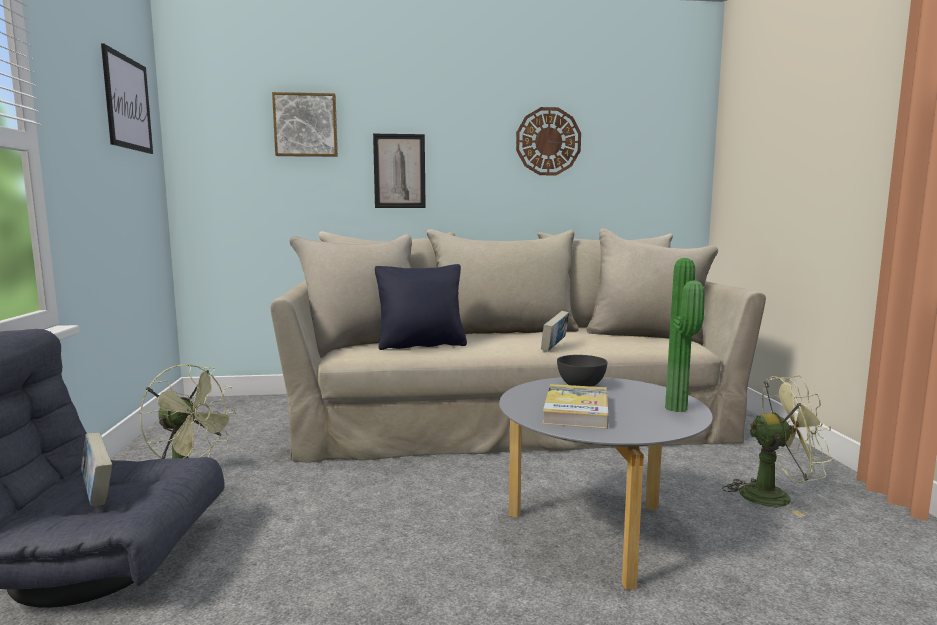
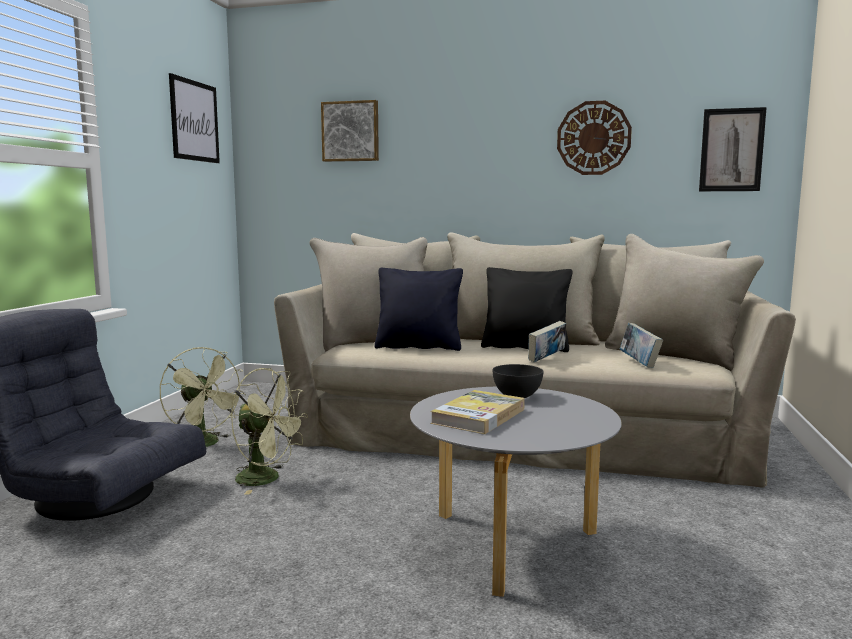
camera: 20 degrees right, 0 degrees up
(98, 494) = (97, 440): book -> book (639, 363)
(399, 171) = (436, 173): picture -> picture (731, 150)
(520, 338) = (525, 347): none -> black pillow
(680, 408) = (587, 426): potted plant -> none
(775, 496) = (745, 545): green fan -> green fan (267, 479)

